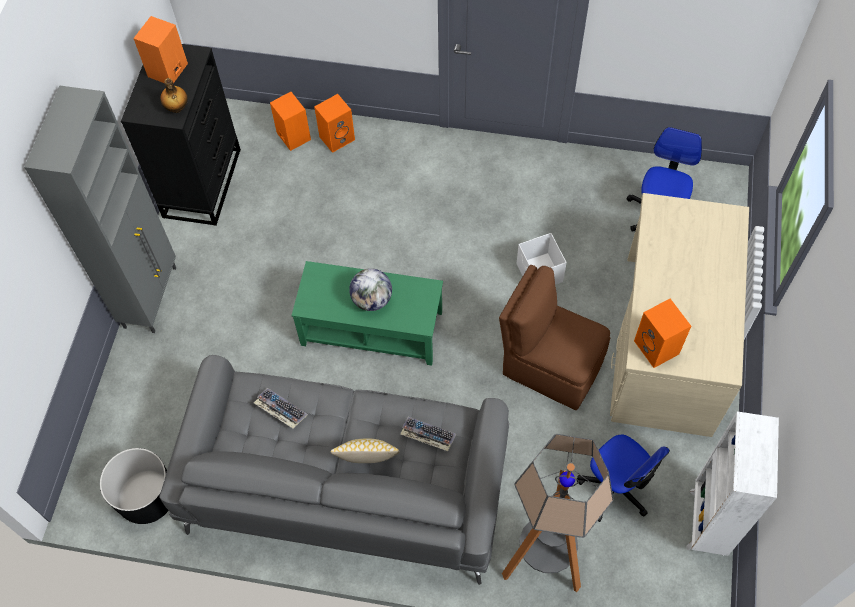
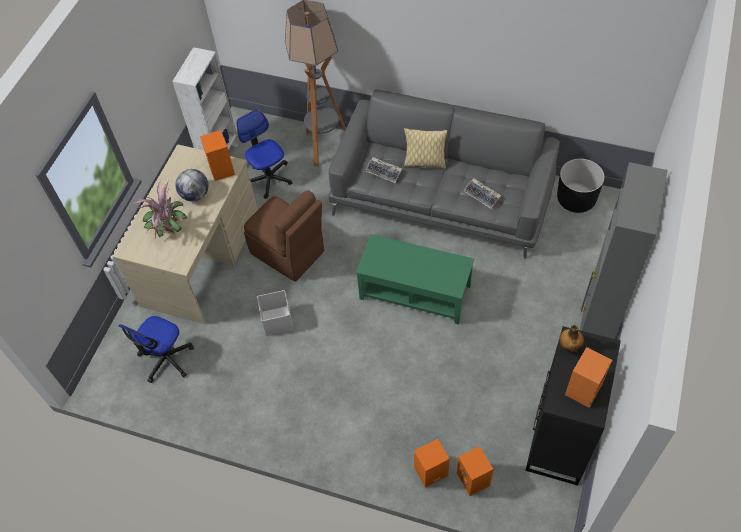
camera: 170 degrees left, 5 degrees down
(372, 300) = (411, 263): globe -> globe (195, 195)
(692, 248) = (168, 230): none -> potted plant

